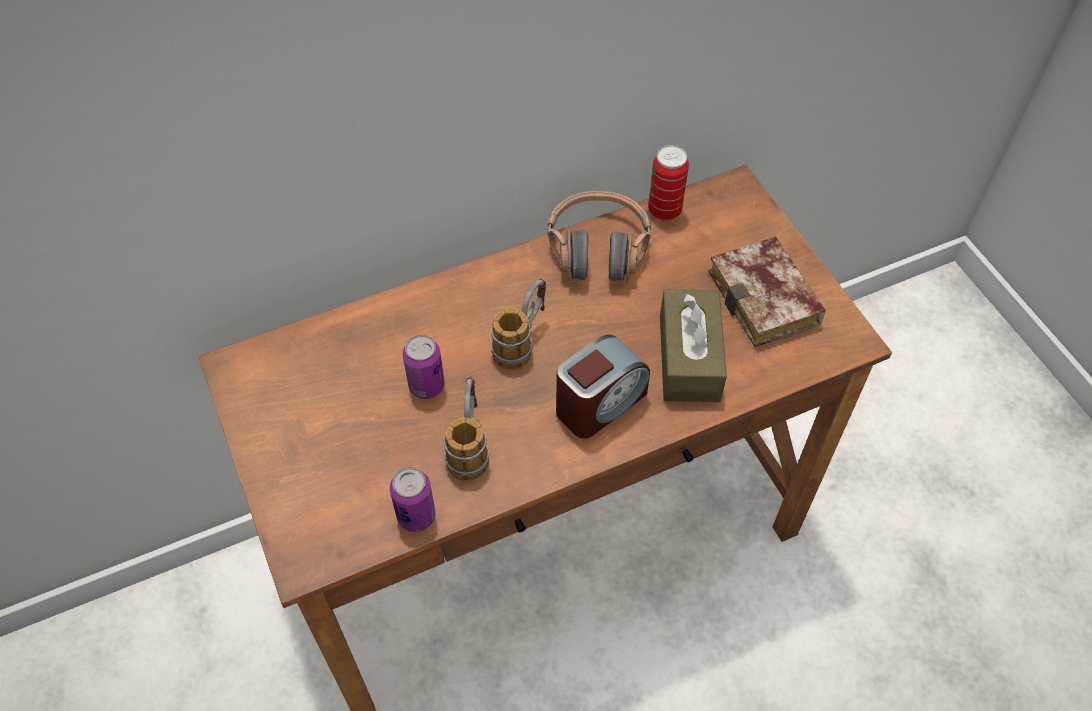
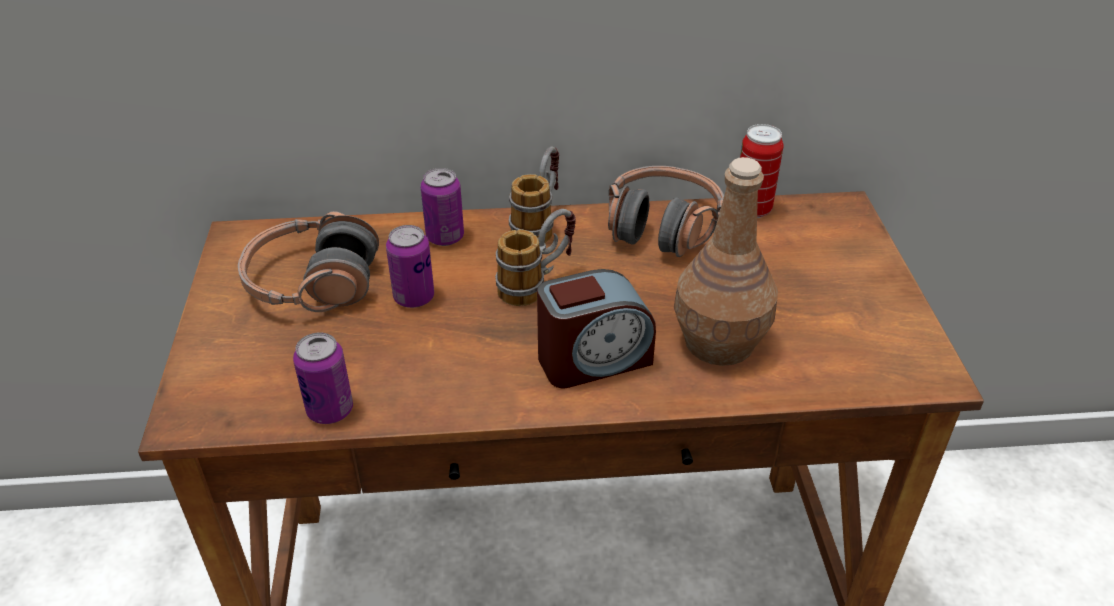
camera: 20 degrees right, 15 degrees down
(331, 396) = (312, 283): none -> headphones
(420, 314) = (445, 237): none -> can
(469, 445) = (427, 360): mug -> mug (539, 223)
(689, 358) = (719, 343): brown tissue box -> brown bottle
(768, 301) = (841, 313): book -> none

